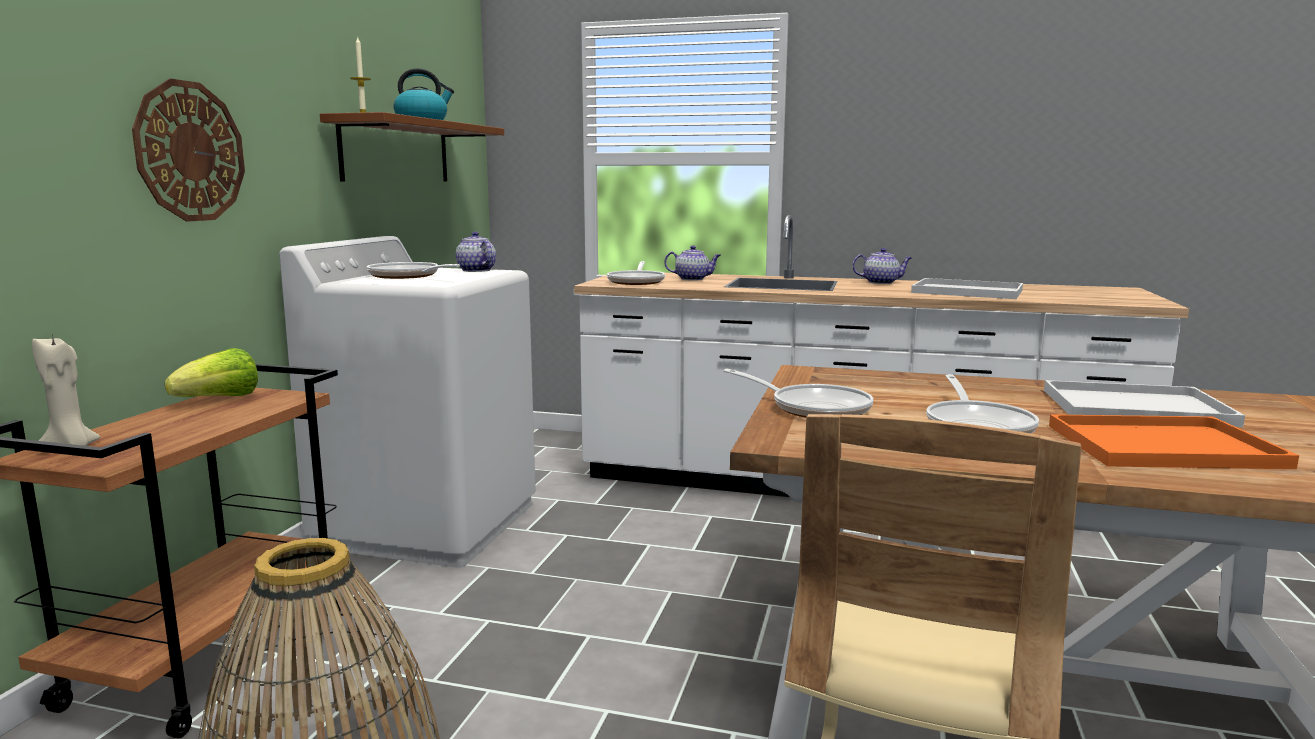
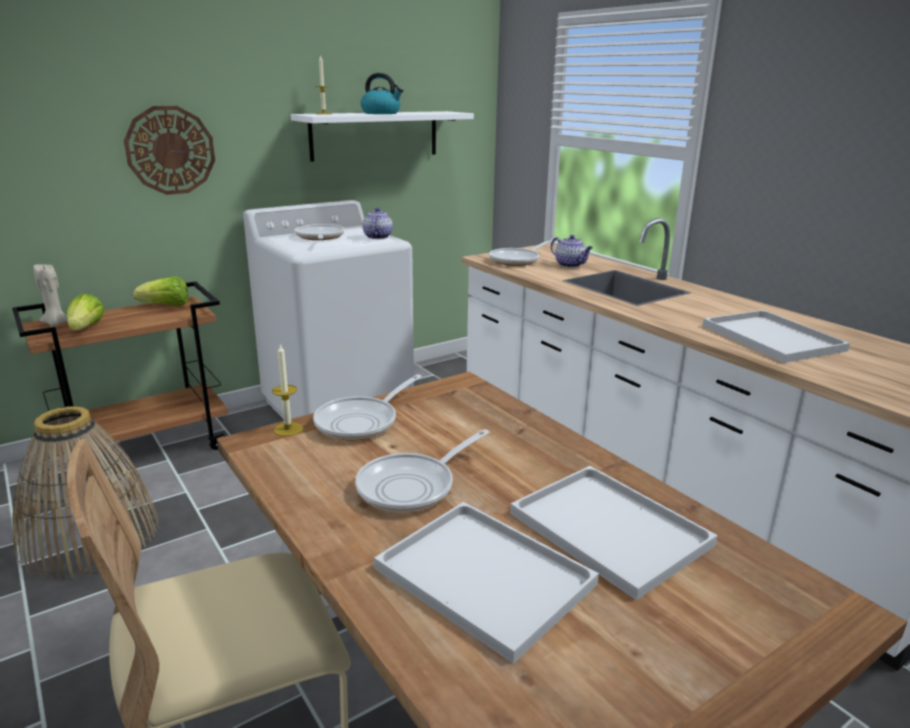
camera: 40 degrees right, 10 degrees up
(156, 441) = (86, 328): none -> lettuce
(396, 152) = (375, 135): brown shelf -> white shelf
(772, 428) = (288, 429): none -> candle
(813, 408) = (362, 422): frying pan -> frying pan turned 45 degrees clockwise
(881, 282) = (727, 304): teapot -> none
(1165, 445) = (488, 577): orange tray -> white tray

